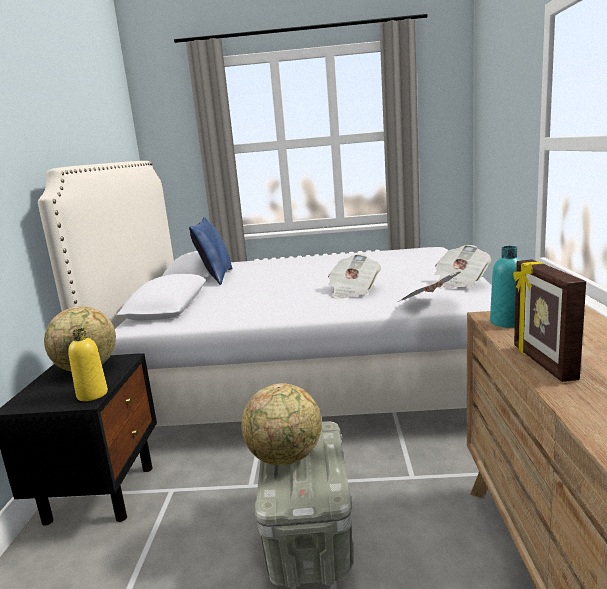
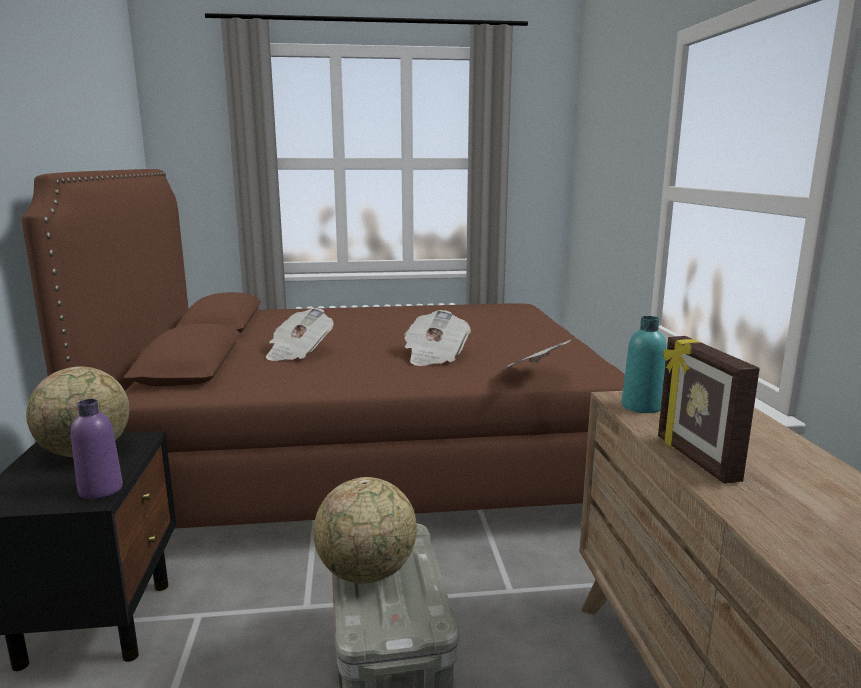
camera: 10 degrees left, 0 degrees up
(92, 395) = (100, 490): yellow bottle -> purple bottle
(216, 277) = (249, 330): blue pillow -> none
(310, 375) = (369, 459): white bed -> brown bed
(460, 282) = (563, 350): newspaper -> newspaper (298, 353)

